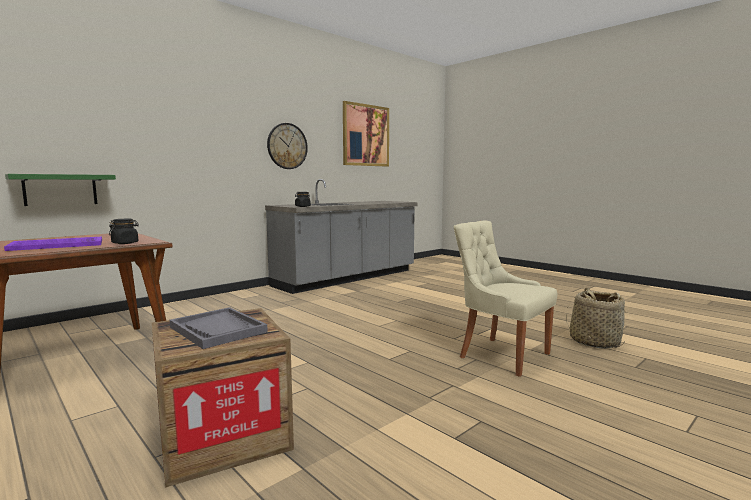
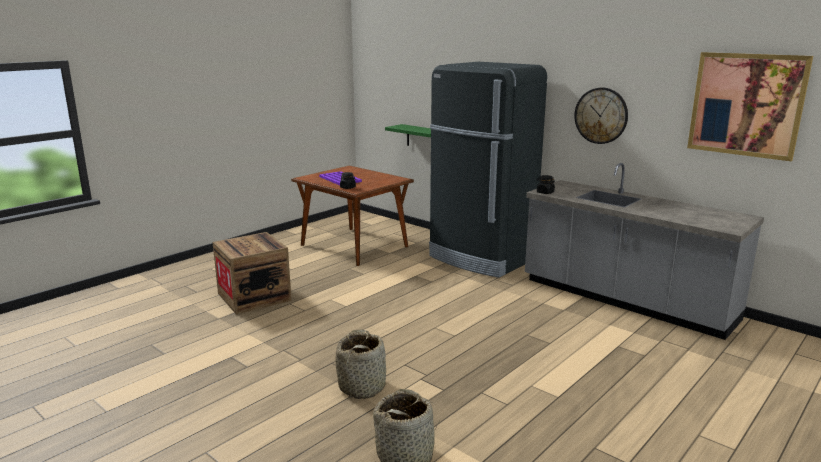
camera: 85 degrees right, 10 degrees up
(218, 329) = (249, 244): grey tray -> none
(223, 303) = (480, 258): none -> black fridge
(501, 354) = (362, 386): beige chair -> basket

